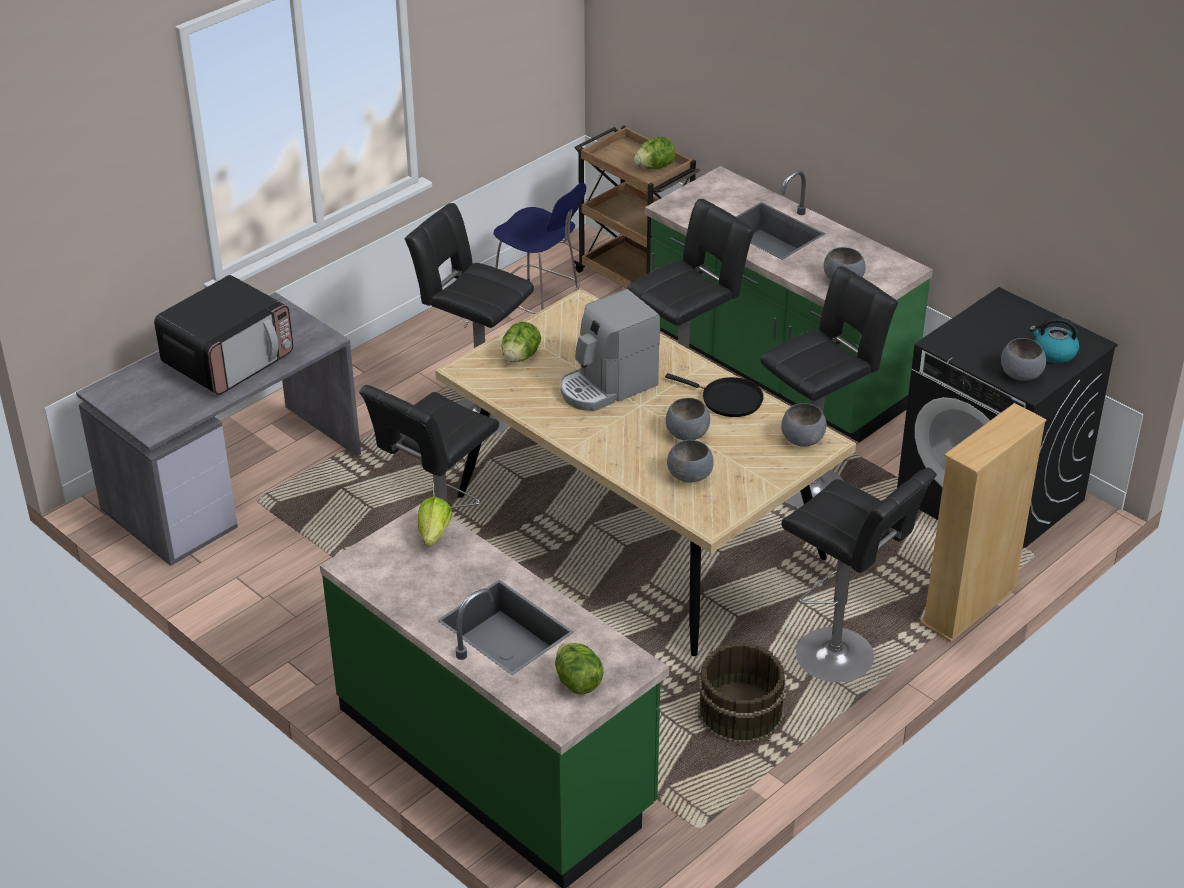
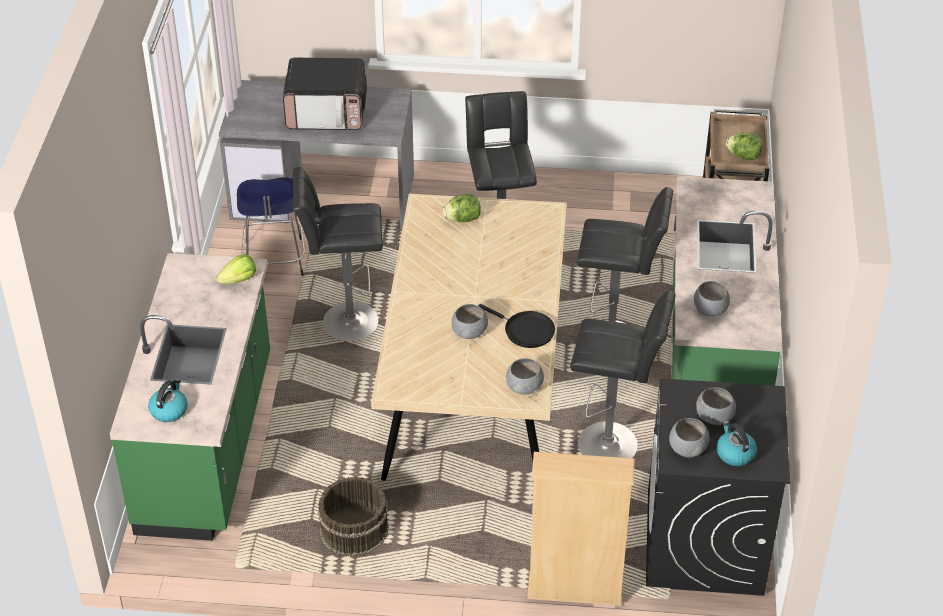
camera: 50 degrees right, 5 degrees up
(538, 311) = (635, 215): blue stool -> blue stool (274, 261)
(577, 682) = (169, 410): lettuce -> kettle
(607, 386) = (476, 271): coffee machine -> none
(690, 475) = (428, 356): grey bowl -> grey bowl (715, 417)
(727, 400) = (526, 331): black frying pan -> black frying pan turned 45 degrees counterclockwise
(840, 658) = (453, 551): black stool -> none

